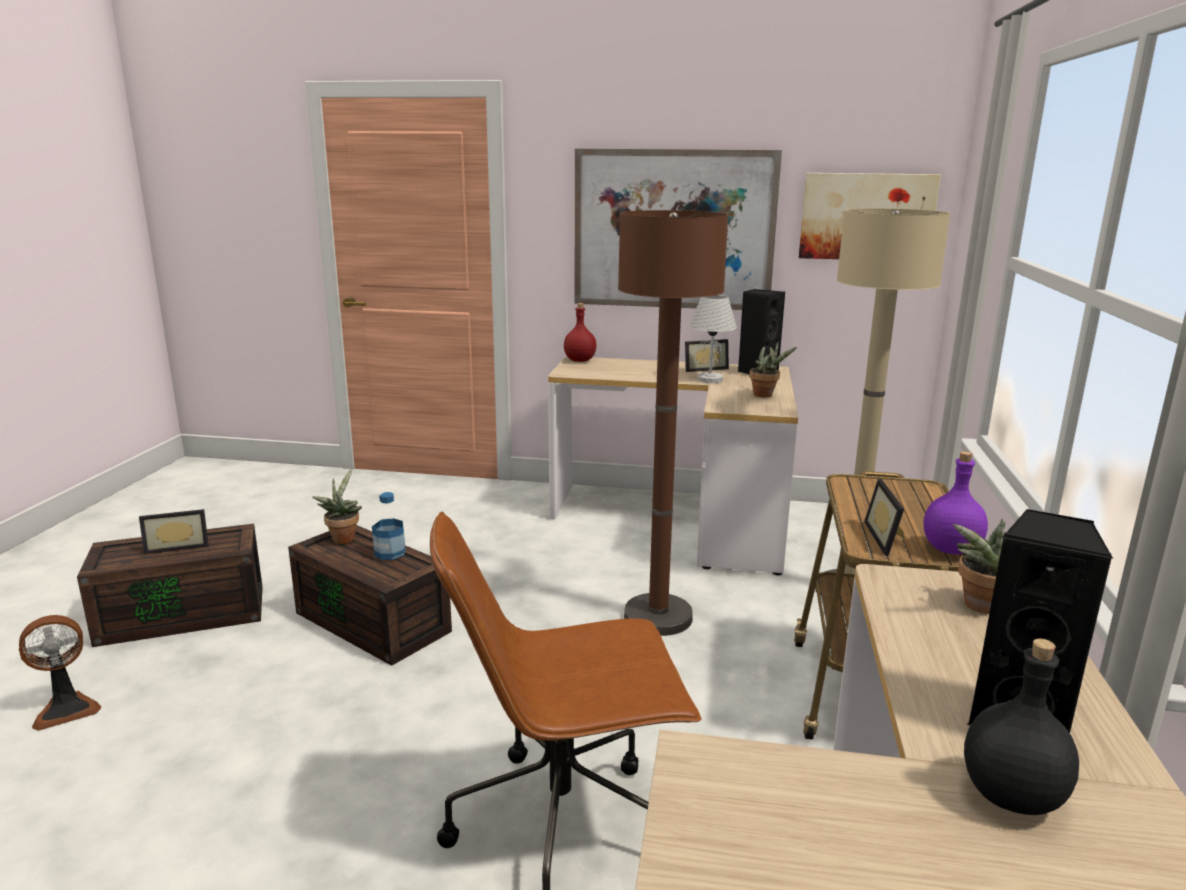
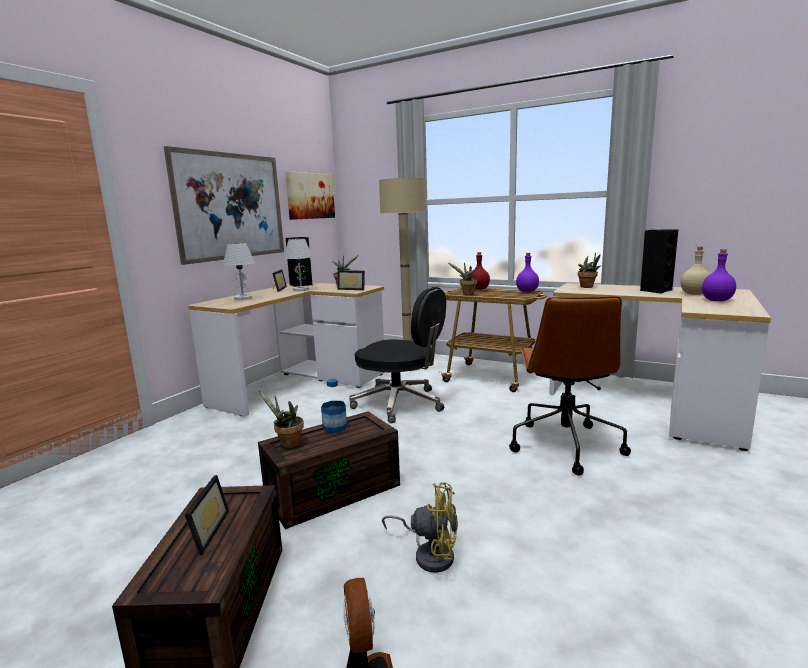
camera: 70 degrees left, 5 degrees down
(239, 714) = (429, 554): none -> yellow fan
(580, 360) = (208, 303): red bottle -> red bottle (479, 289)
(619, 367) = (243, 298): none -> white table lamp
(658, 617) = (400, 404): brown floor lamp -> black office chair
(849, 492) = (467, 294): none -> potted plant
(888, 539) = (513, 295): picture frame -> picture frame (352, 289)
(898, 830) = (717, 300): none -> purple bottle
(1011, 797) = (695, 294): black bottle -> beige bottle

